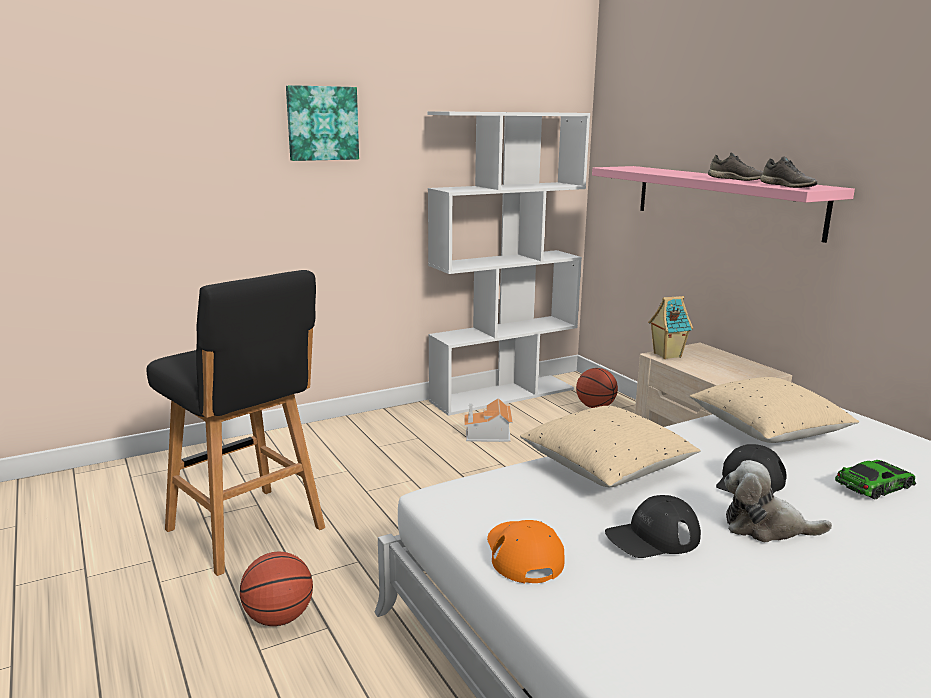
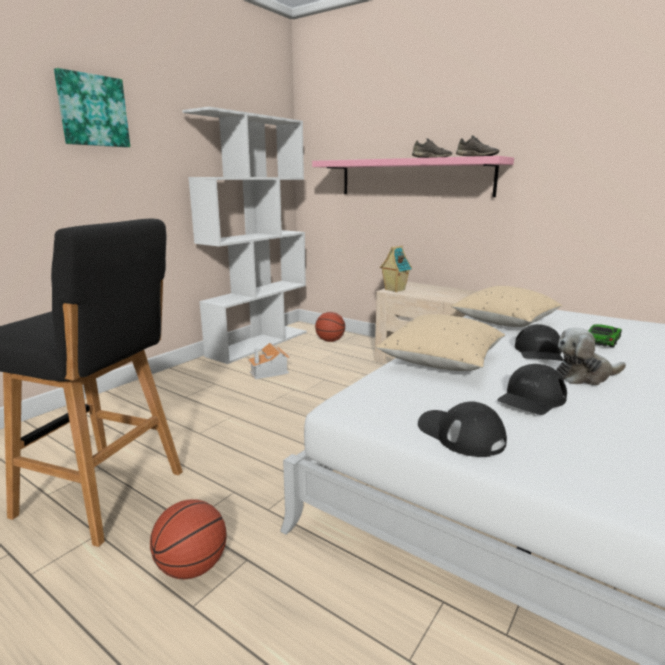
camera: 25 degrees left, 0 degrees up
(523, 554) = (460, 434): orange cap -> black cap

